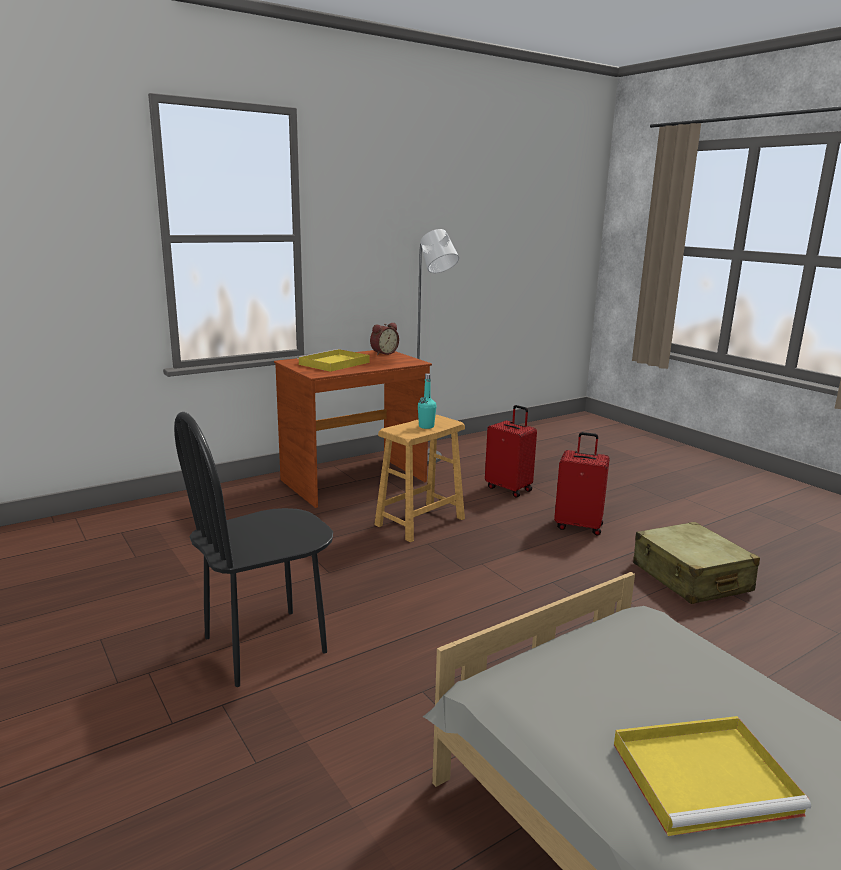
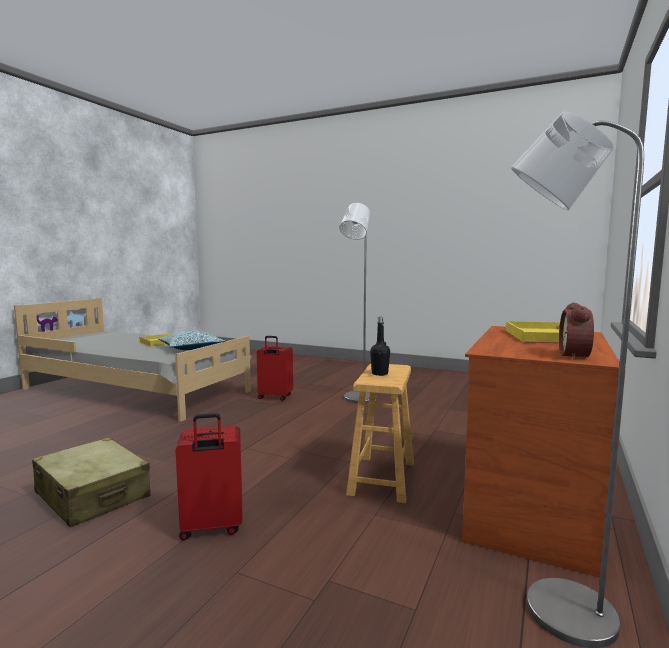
camera: 150 degrees right, 10 degrees down
(265, 645) = (357, 400): black chair -> grey floor lamp
(426, 426) = (379, 374): turquoise bottle -> black bottle
(509, 488) = (340, 573): red suitcase -> red suitcase (274, 397)
(604, 669) = (191, 348): none -> pillow

